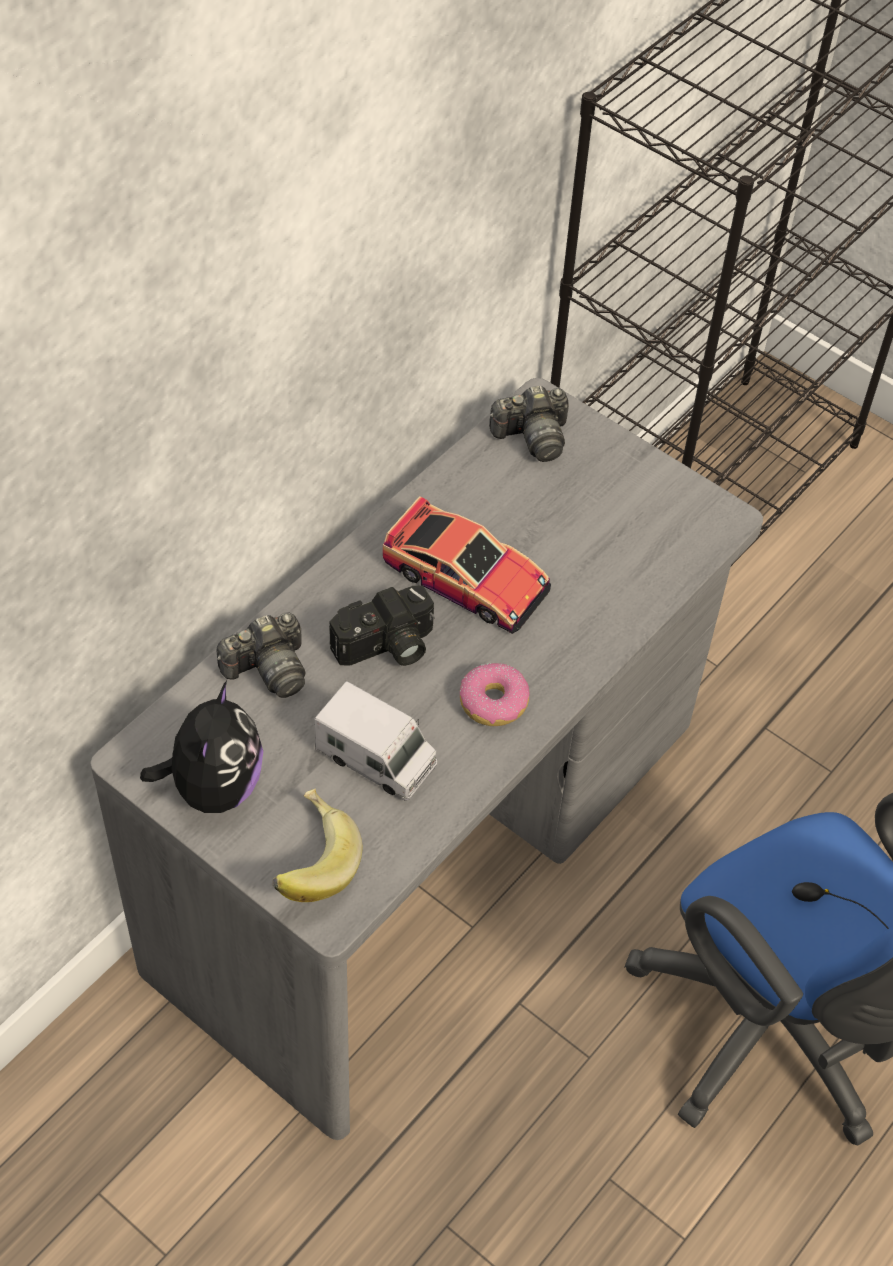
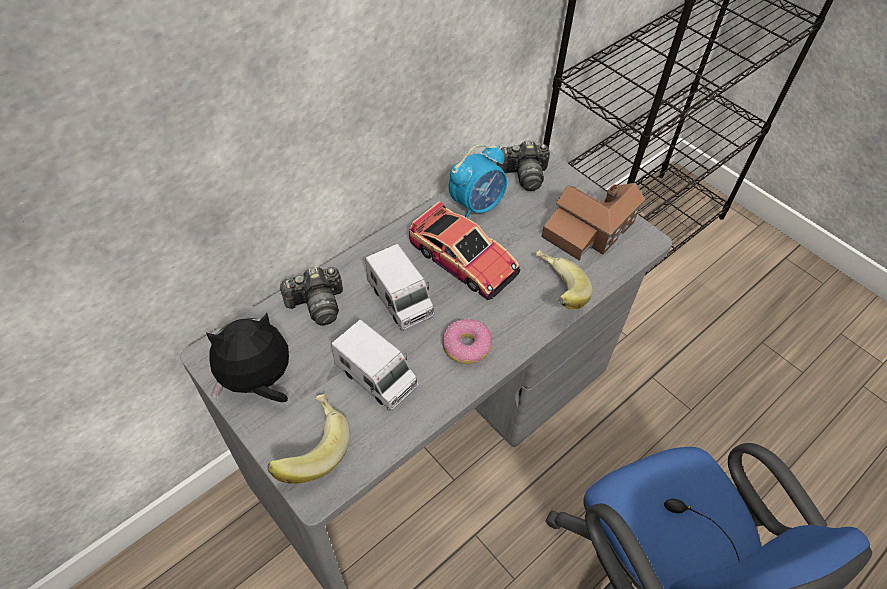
camera: 10 degrees right, 0 degrees up
(213, 786) = (258, 382): plush toy -> plush toy turned 135 degrees counterclockwise
(386, 648) = (400, 299): camera -> toy truck
(471, 493) = (477, 205): none -> alarm clock
(604, 611) = (554, 292): none -> banana
(641, 512) = (589, 230): none -> toy house

